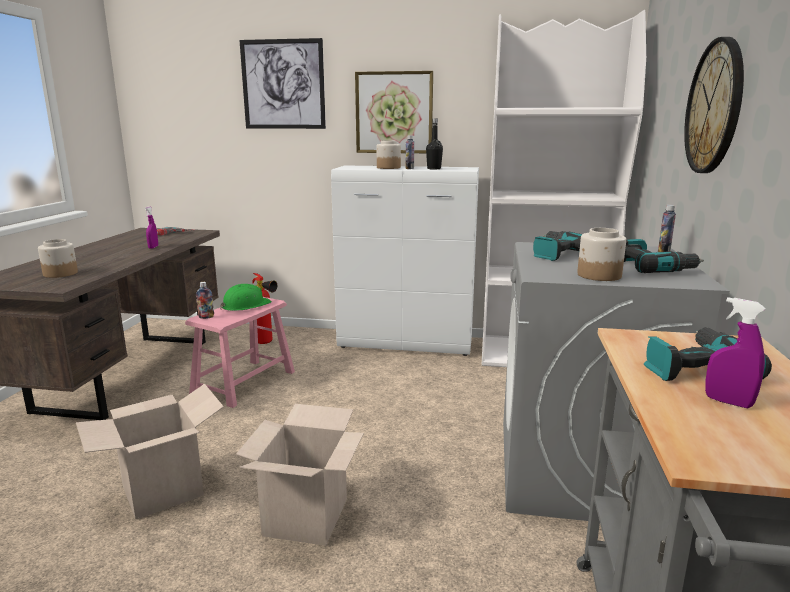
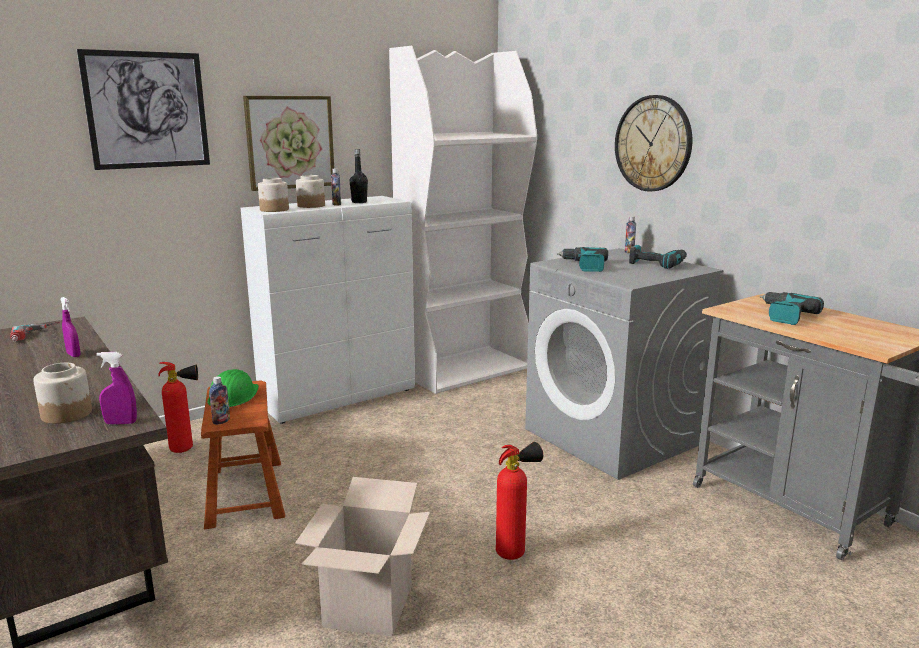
camera: 45 degrees left, 0 degrees up
(244, 382) = (245, 493): pink stool -> brown stool
(306, 517) = (515, 552): cardboard box -> fire extinguisher
(599, 275) = (651, 275): jar -> jar (274, 210)
(728, 402) = (830, 326): purple spray bottle -> purple spray bottle (121, 423)

